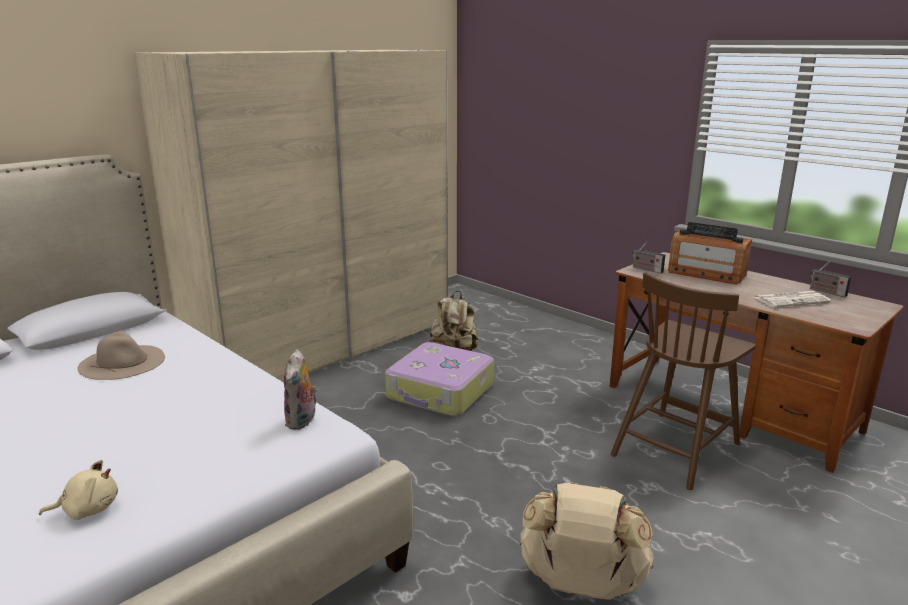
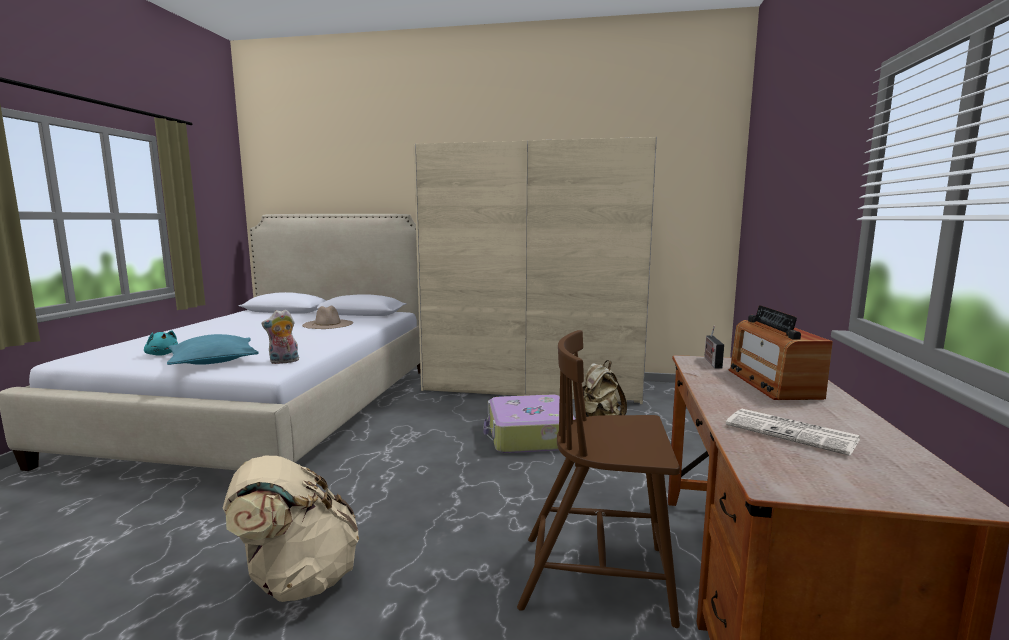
camera: 55 degrees right, 10 degrees down
(88, 509) = (162, 354): beige plush toy -> turquoise plush toy
(217, 468) = (213, 361): none -> turquoise pillow
(826, 292) = (903, 450): radio -> none

